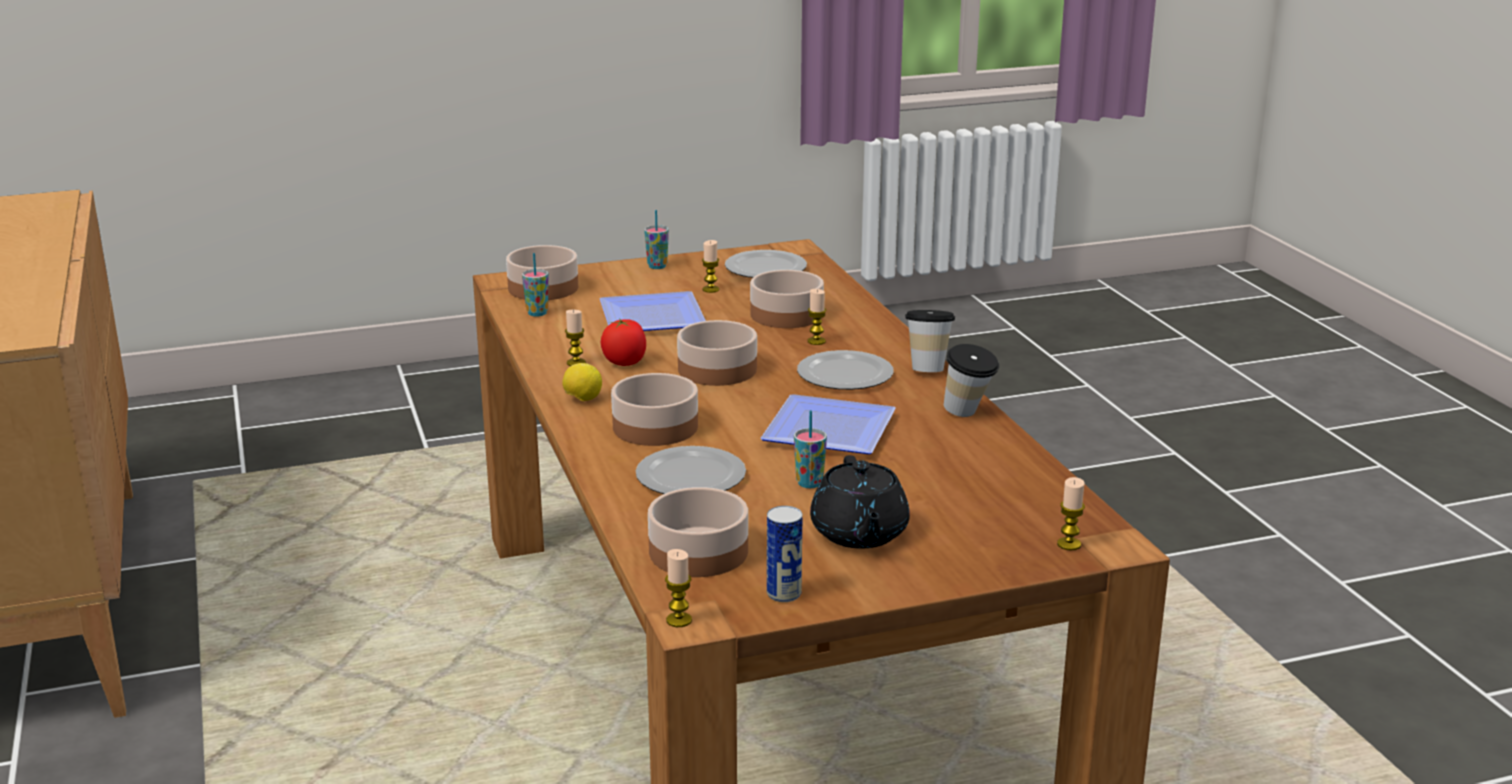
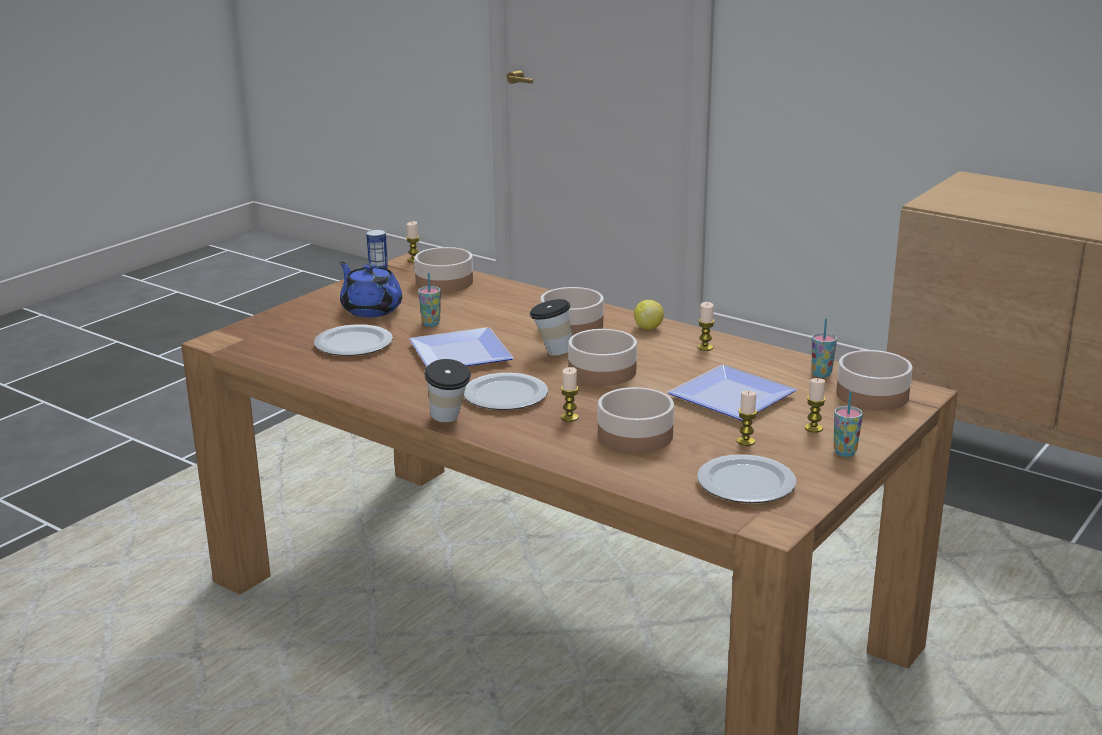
camera: 145 degrees right, 0 degrees up
(625, 363) = (674, 357): tomato -> none
(692, 477) = (502, 309): plate -> plate (352, 344)
(859, 534) = (371, 309): black teapot -> blue teapot
(968, 414) = (377, 392): cup -> cup (551, 352)
(1069, 544) = (245, 333): candle -> candle (813, 428)

